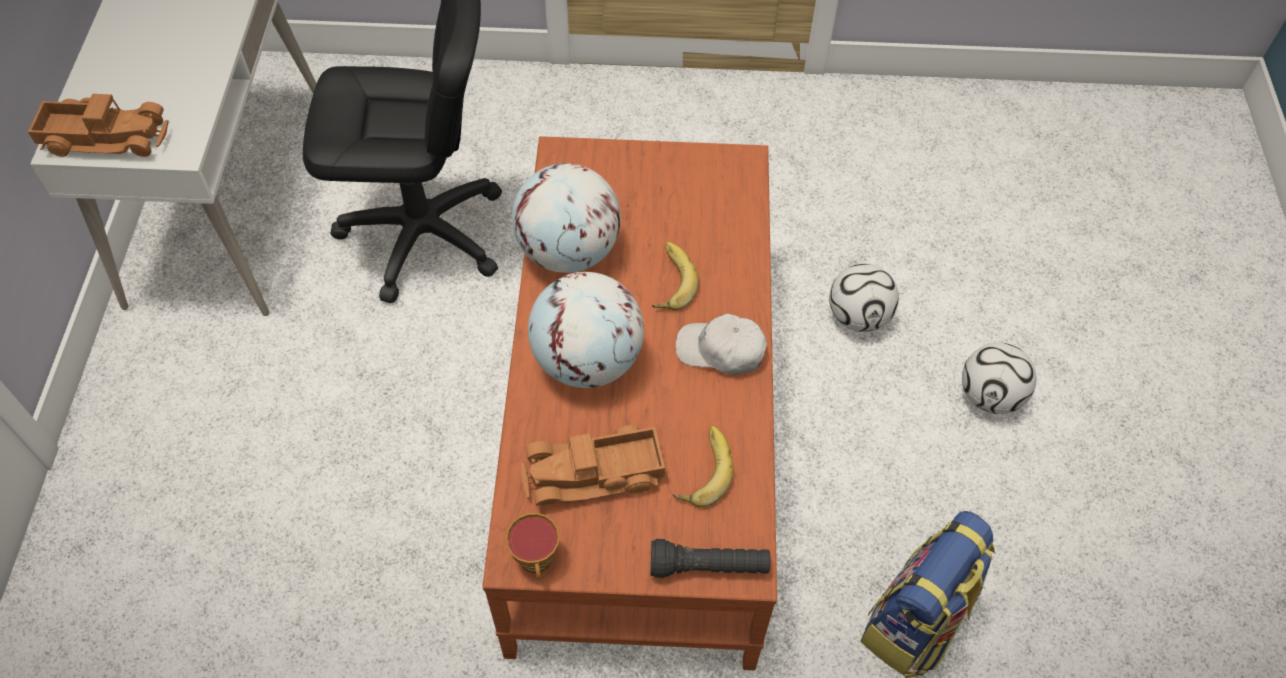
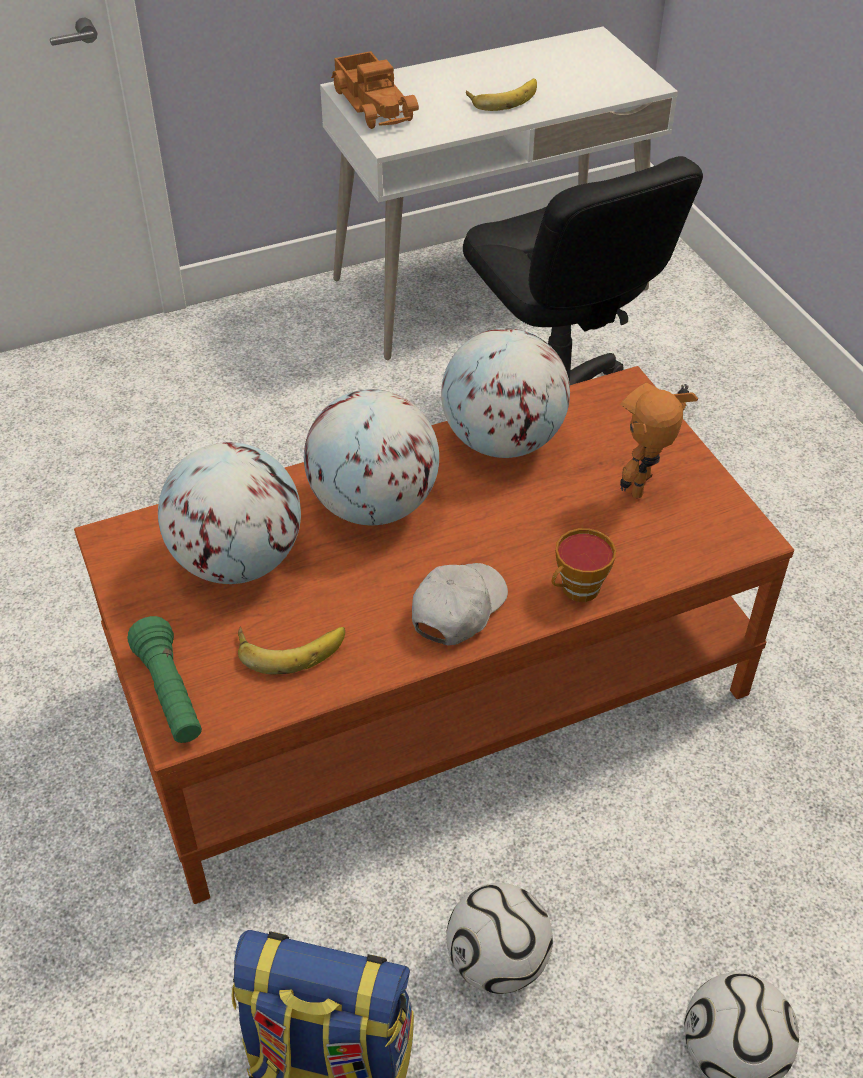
camera: 65 degrees right, 10 degrees down
(537, 561) = (117, 555): cup -> cup (577, 590)
(594, 475) = (237, 561): toy truck -> globe
(669, 191) = (647, 488): none -> toy robot
(669, 280) = (523, 531): banana -> banana (502, 97)
(709, 567) = (170, 693): black flashlight -> green flashlight
(721, 351) = (457, 609): white cap -> white cap turned 45 degrees clockwise
(858, 316) = (743, 843): football -> football (498, 961)

